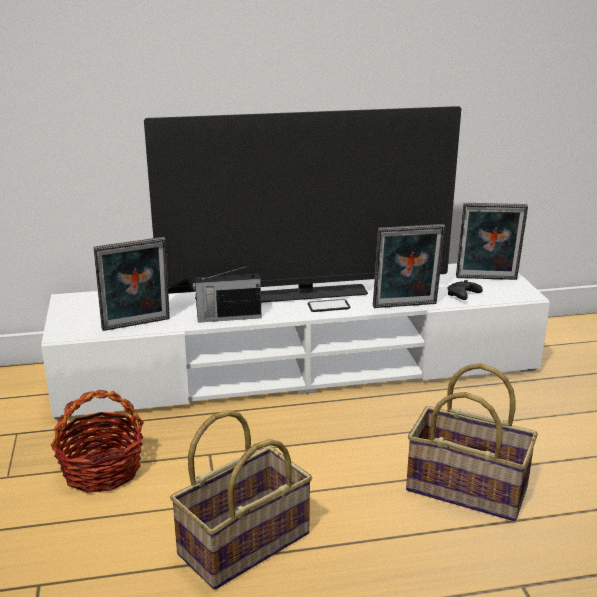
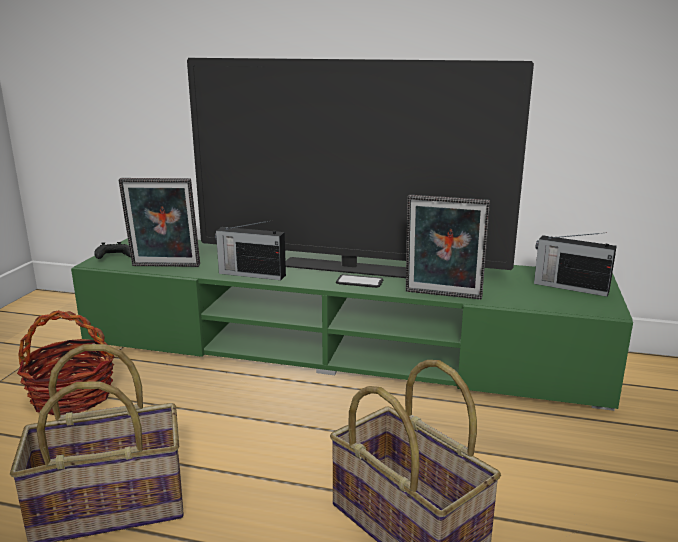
camera: 25 degrees right, 5 degrees down
(299, 368) = (340, 349): white tv stand -> green tv stand
(463, 296) = (521, 298): black game controller -> black game controller (114, 258)
(486, 279) = (569, 287): picture frame -> radio

